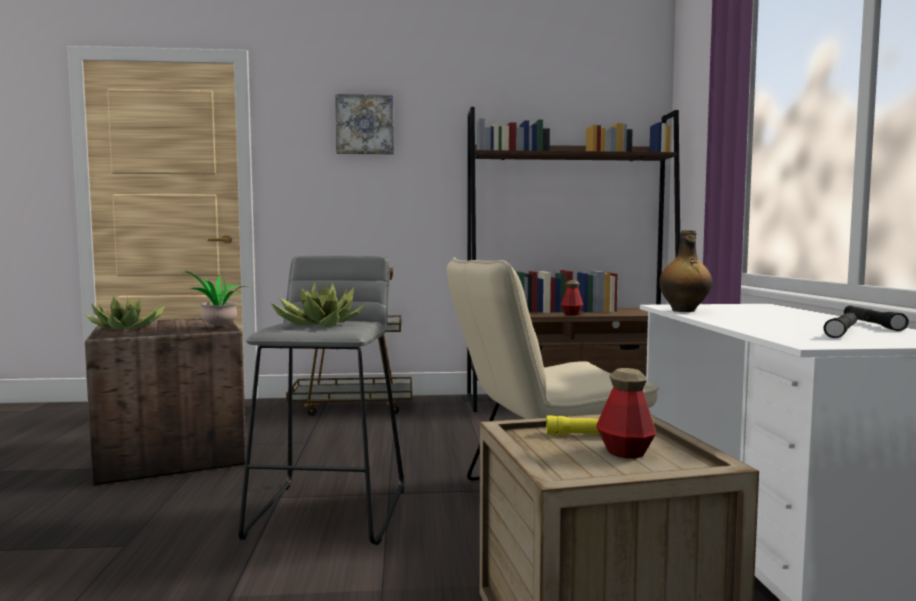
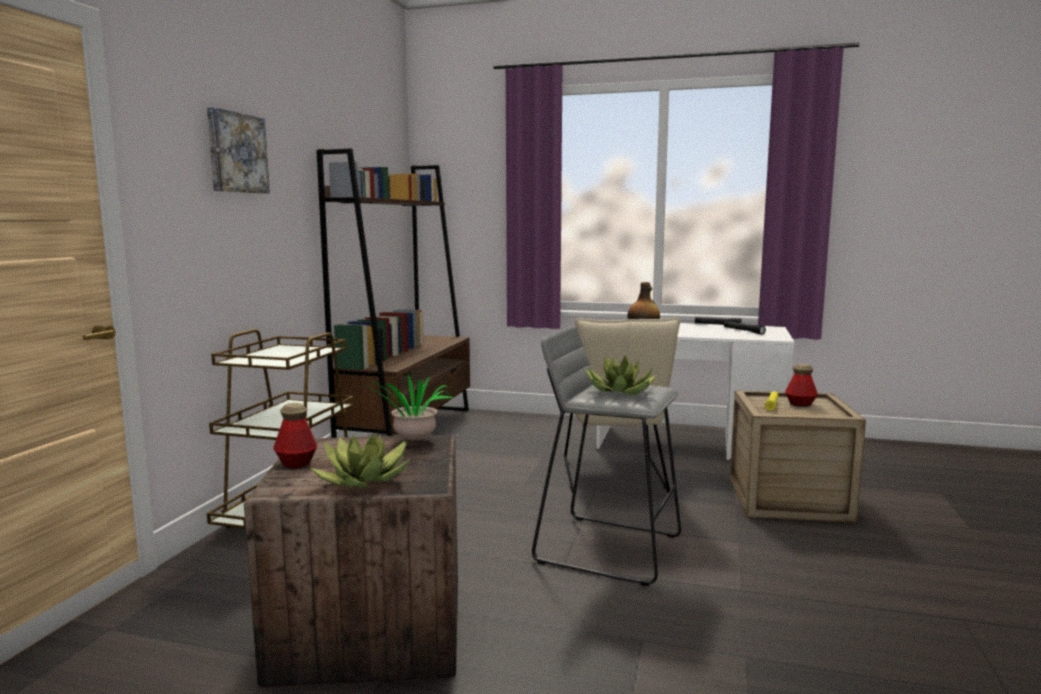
camera: 70 degrees left, 5 degrees up
(571, 314) = (422, 352): bottle -> bottle (296, 463)

